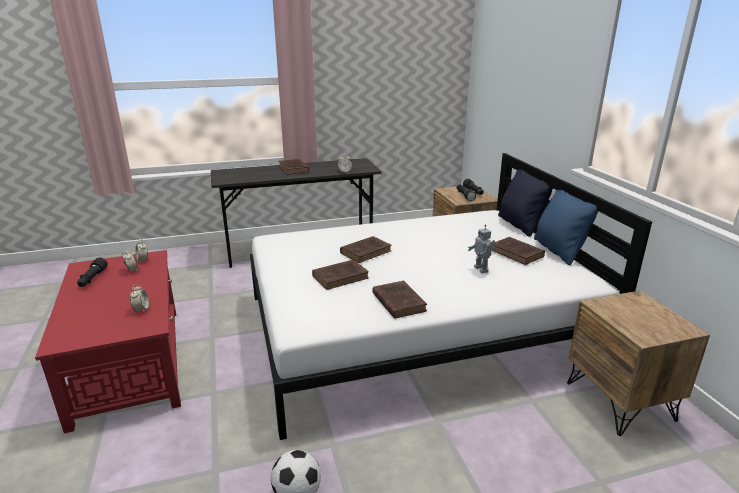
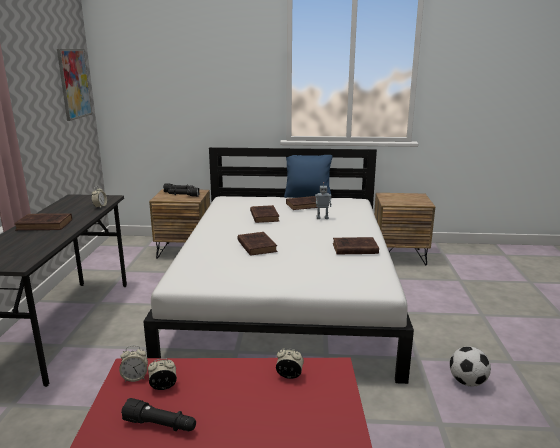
camera: 70 degrees left, 5 degrees down
(341, 277) = (298, 261): brown book -> brown book (264, 216)
(433, 65) = (74, 83): none -> picture
(520, 225) = (256, 196): black pillow -> none

